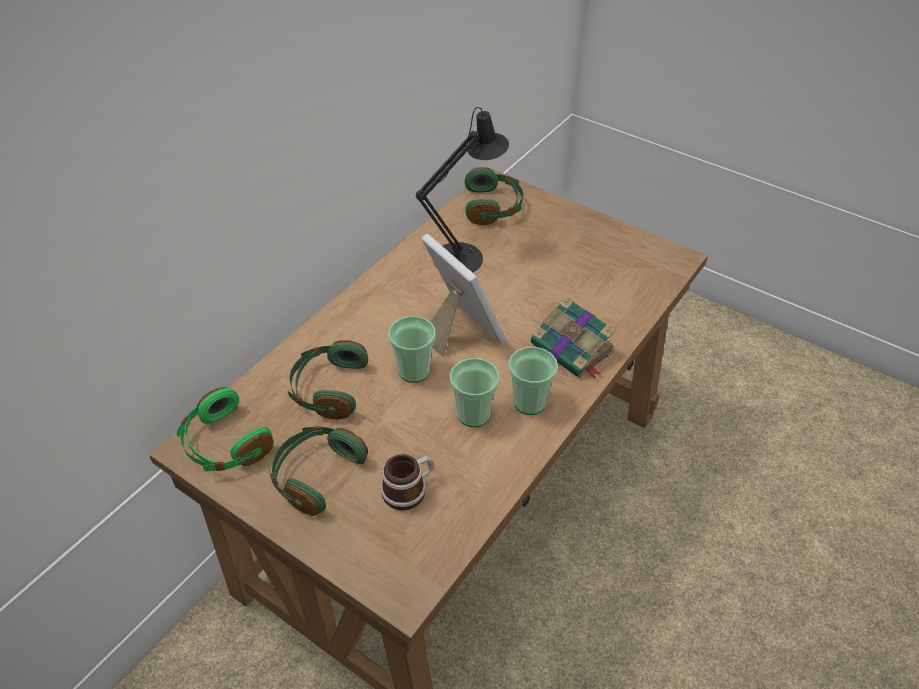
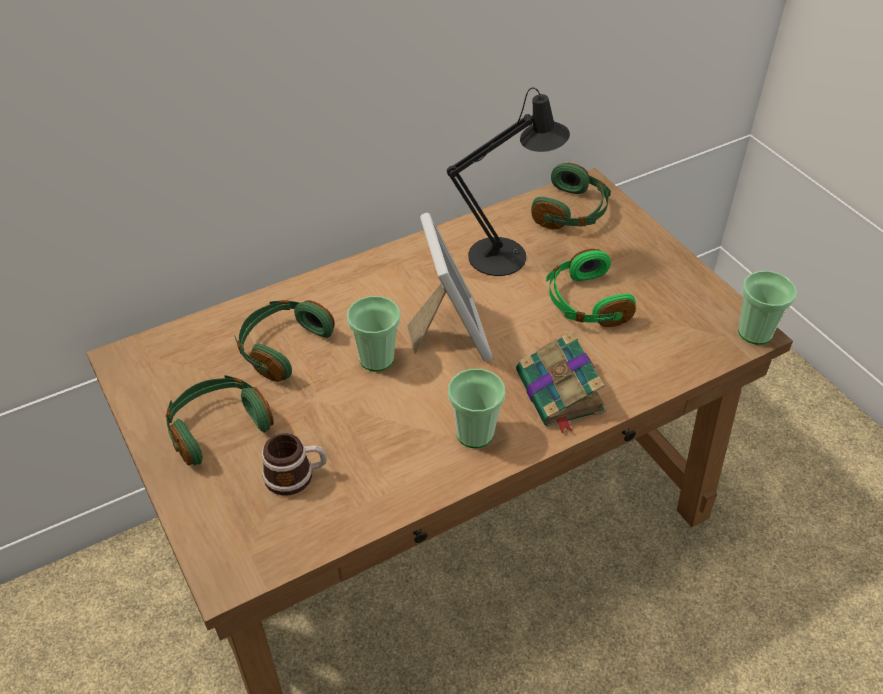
camera: 25 degrees right, 0 degrees up
(224, 444) = (155, 367): green headphones -> green headphones (585, 303)
(473, 414) = (408, 424): cup -> cup (755, 332)

